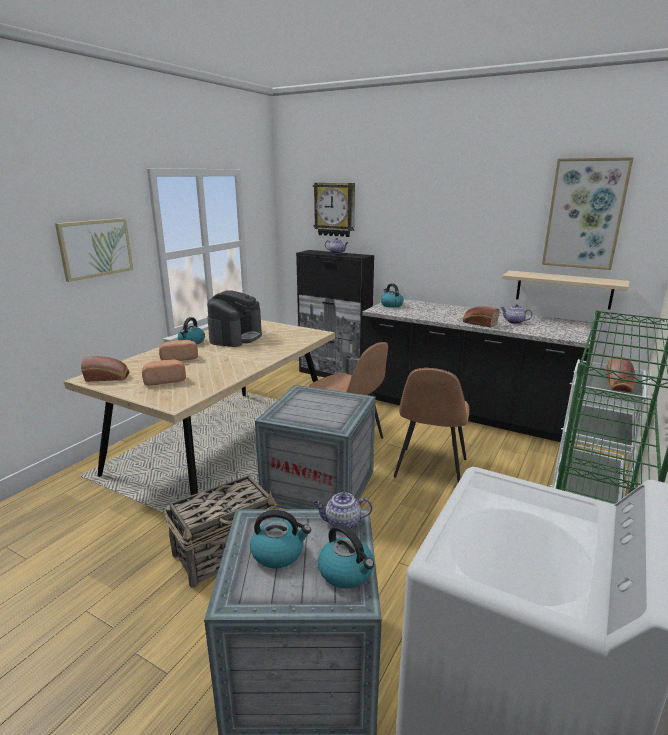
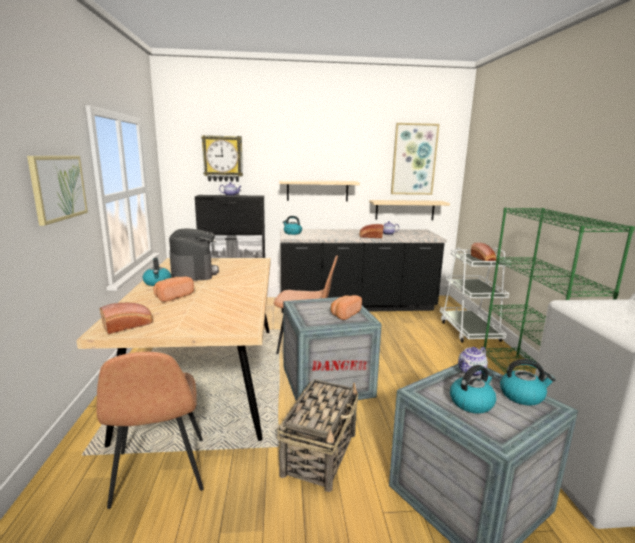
camera: 35 degrees left, 5 degrees down
(165, 380) = (196, 315): bread -> bread (344, 314)
(430, 469) = (381, 346): brown chair -> brown chair (159, 473)
(439, 253) = (317, 190): none -> beige shelf

